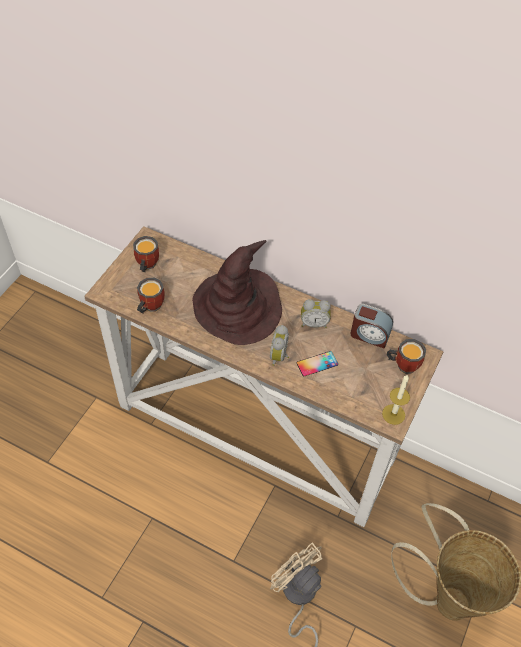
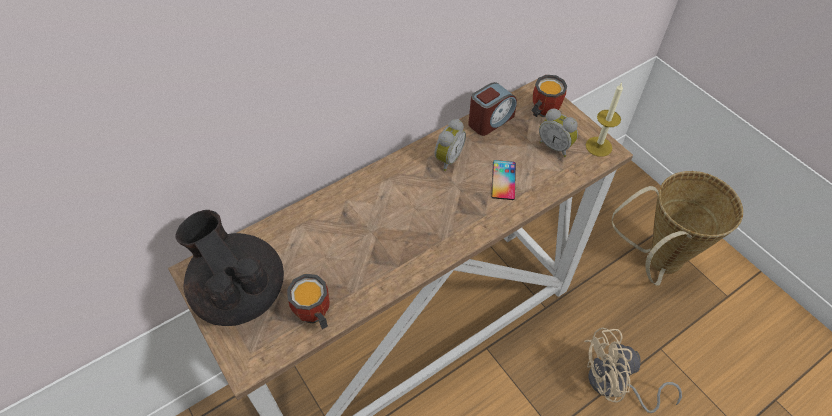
camera: 60 degrees left, 0 degrees up
(146, 265) = (240, 292): mug -> black teapot
(238, 307) = (379, 219): brown hat -> none
(280, 356) = (475, 209): alarm clock -> alarm clock (555, 146)

